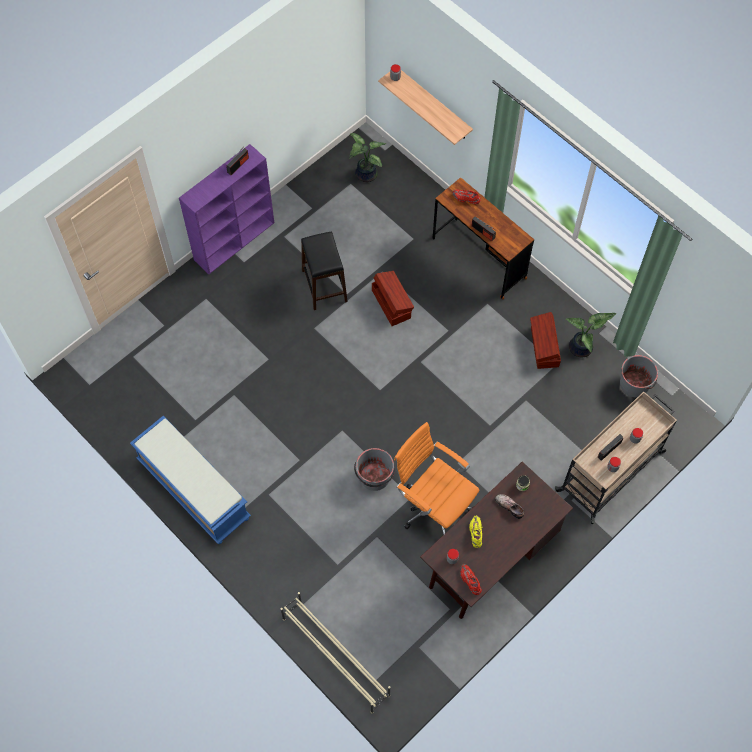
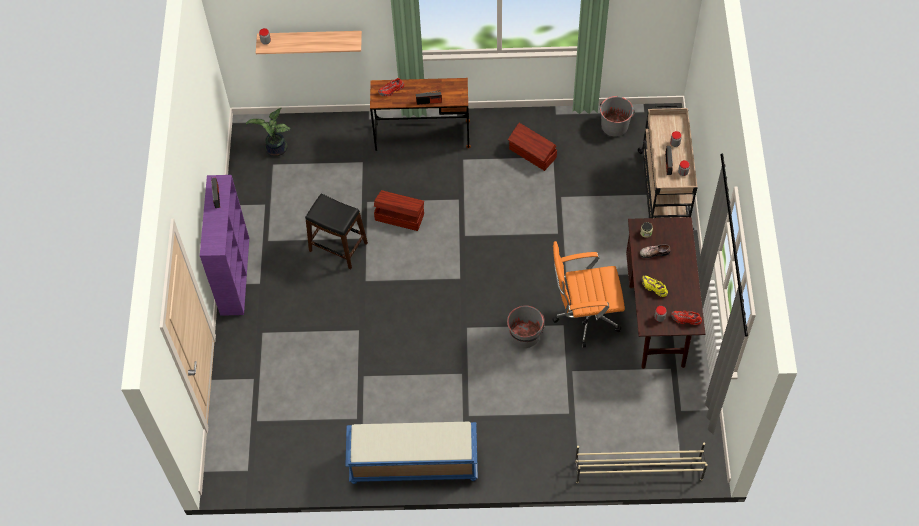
camera: 45 degrees left, 5 degrees down
(582, 348) = (557, 133): potted plant -> none

